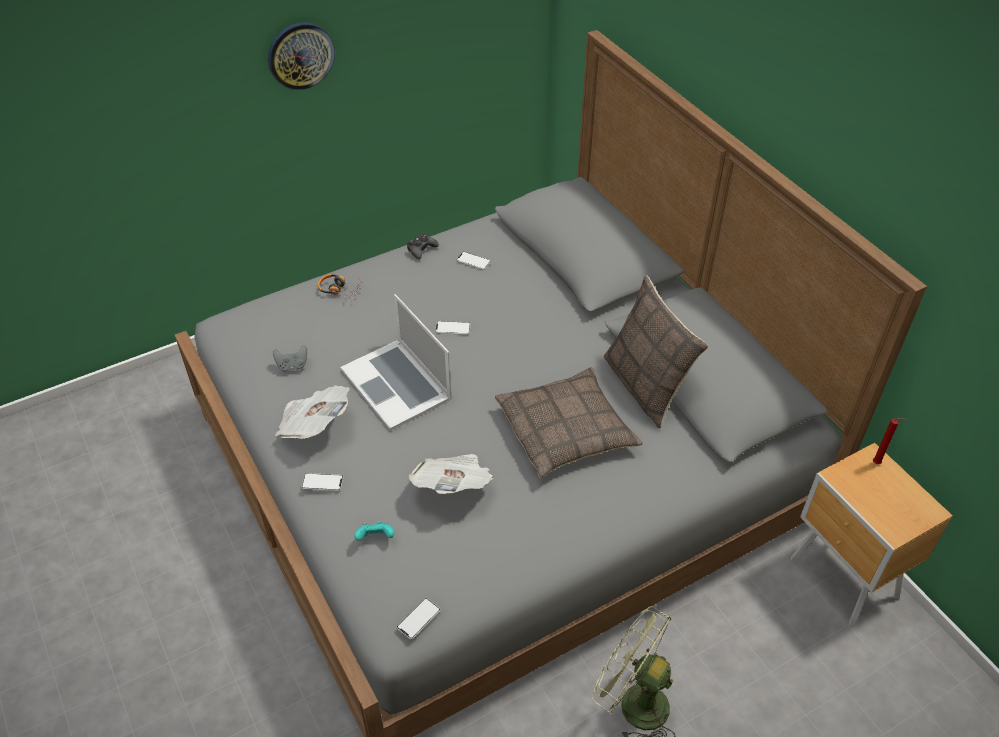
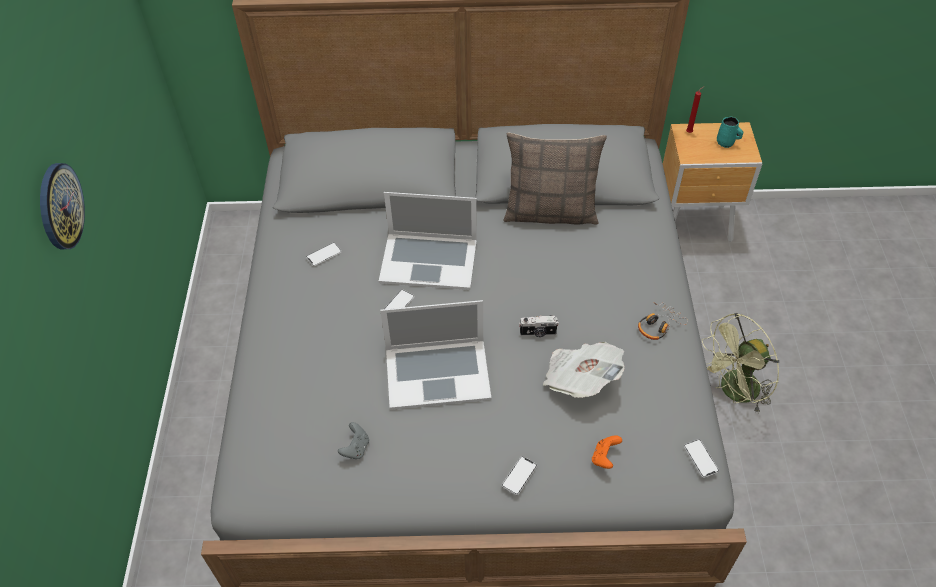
camera: 60 degrees left, 5 degrees up
(314, 425) = (445, 457): newspaper -> none
(340, 290) = (280, 370): headphones -> headphones (658, 325)
(375, 538) = (604, 457): turquoise game controller -> orange game controller
(421, 249) = (275, 286): black game controller -> none
(486, 435) = (538, 333): none -> camera
(517, 326) = (429, 260): none -> laptop
(566, 430) = (565, 280): pillow -> none
(893, 503) = (726, 143): none -> turquoise mug

